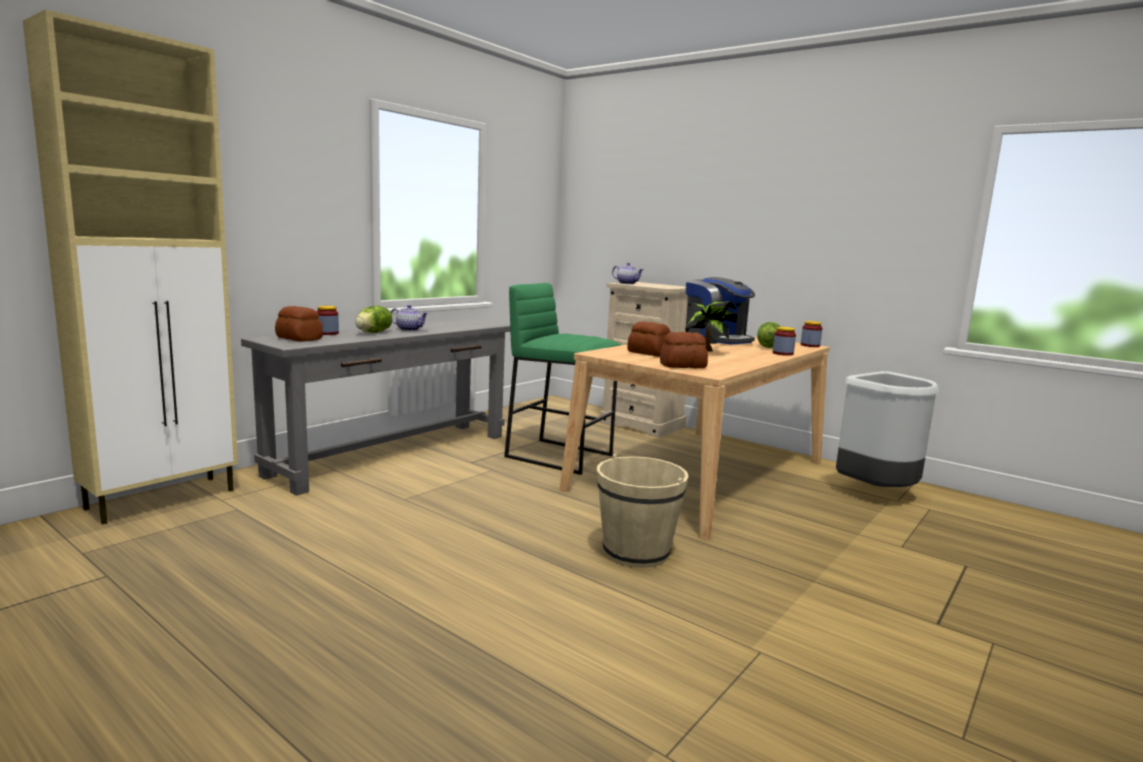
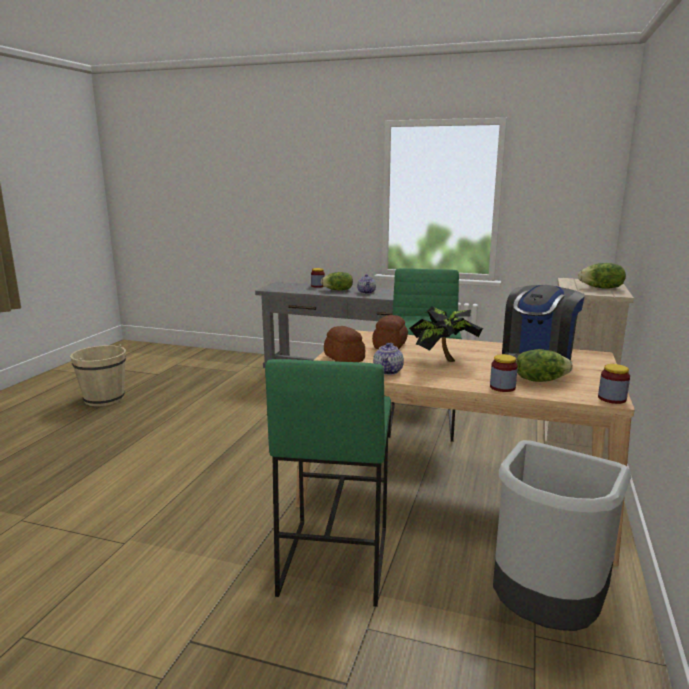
camera: 70 degrees right, 5 degrees up
(164, 499) = (238, 357): beige cabinet -> none
(299, 338) = (291, 286): bread -> none
(627, 283) = (574, 281): teapot -> teapot (388, 371)
(636, 552) = (253, 480): beige bucket -> beige bucket (104, 399)
(660, 285) = (601, 288): none -> lettuce
(808, 541) = (333, 560): none -> green stool

